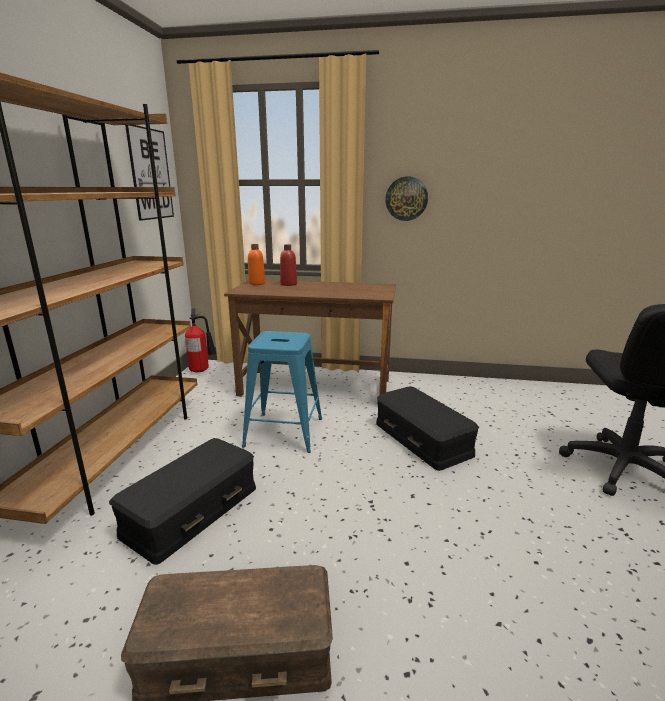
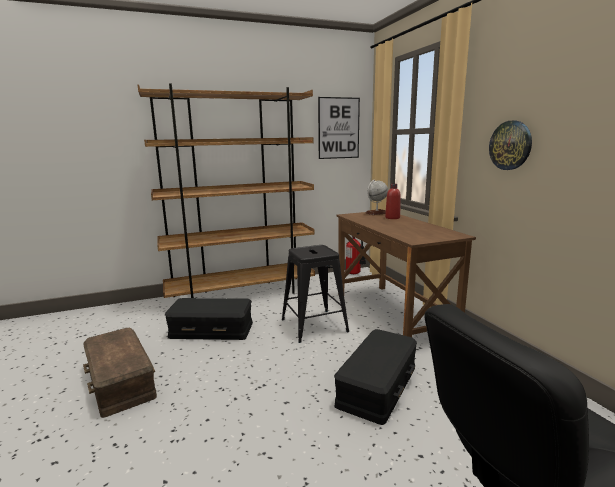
camera: 60 degrees right, 5 degrees down
(257, 283) = (376, 213): orange bottle -> globe
(284, 432) = (314, 325): blue stool -> black stool

